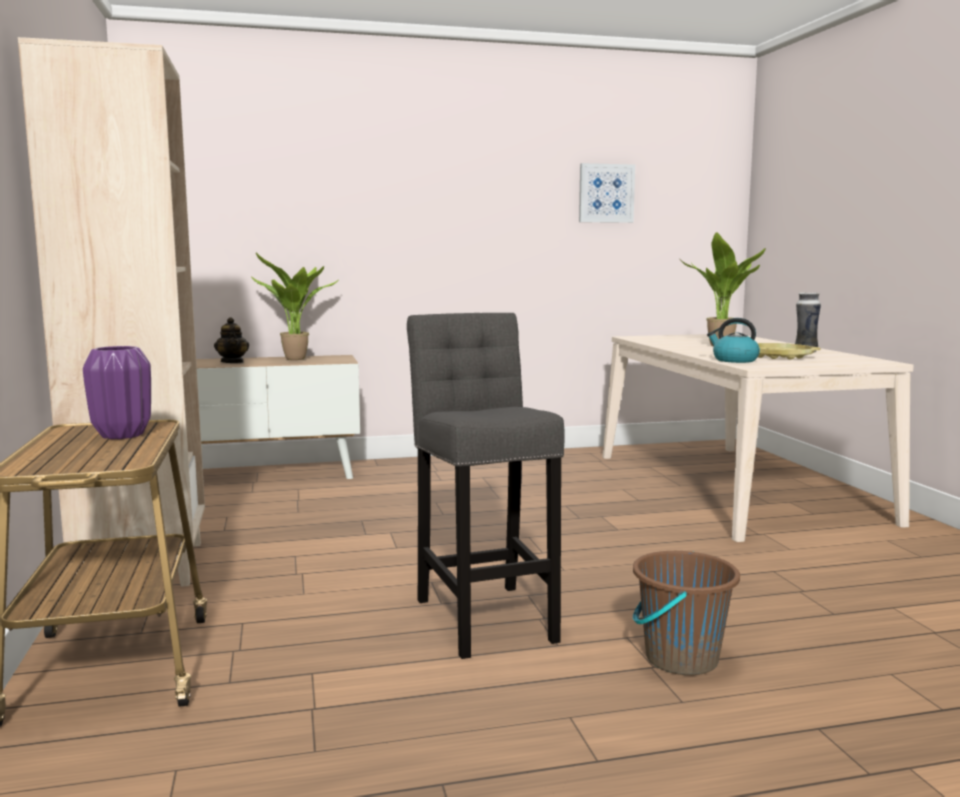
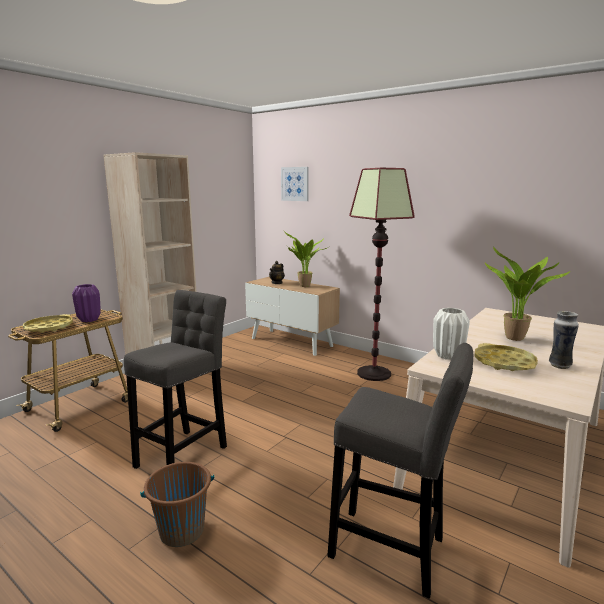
camera: 50 degrees right, 5 degrees up
(92, 455) = (49, 328): none -> yellow tray
(475, 472) = (374, 373): none -> floor lamp
(606, 193) = (516, 196): picture -> picture (295, 184)
(734, 360) = (448, 356): kettle -> white vase
(833, 571) = (393, 551): none -> grey stool

